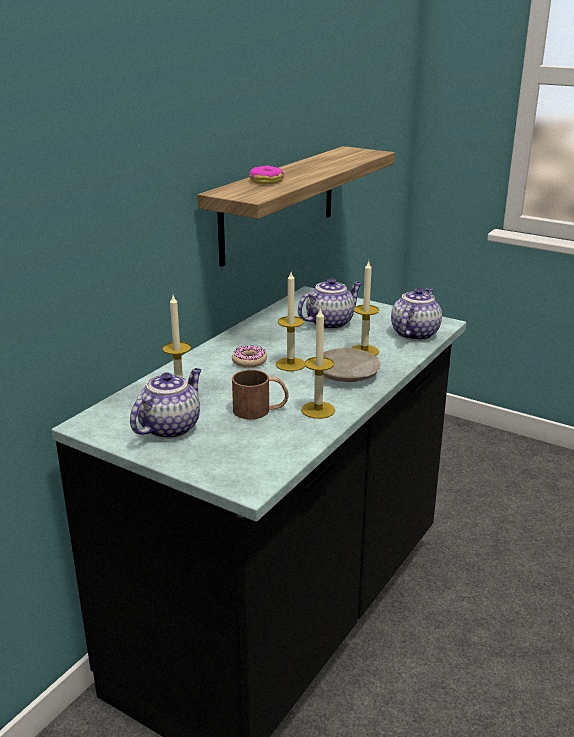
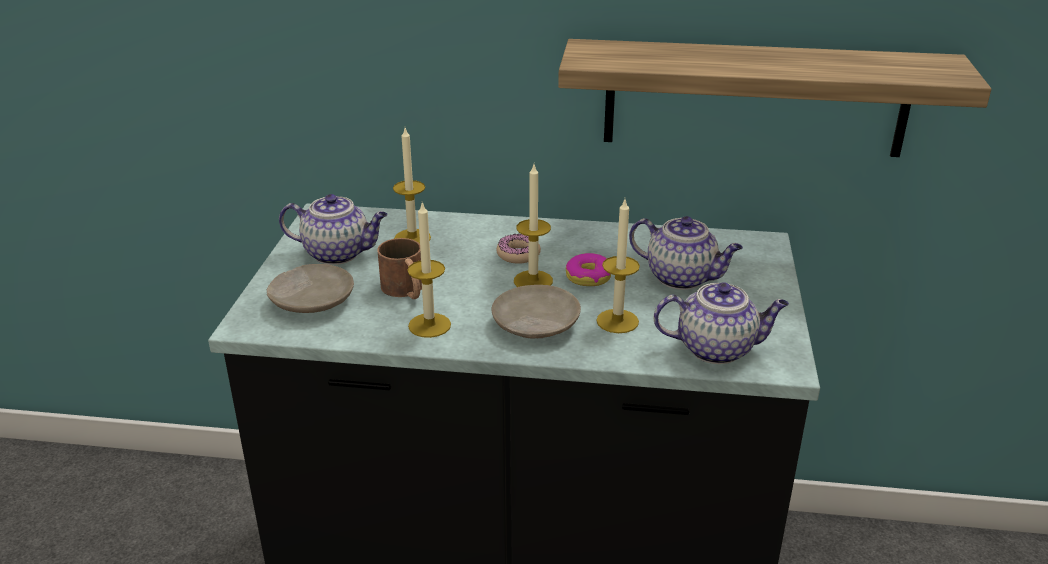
camera: 65 degrees right, 5 degrees up
(238, 450) = (312, 300): none -> beige plate
(266, 181) = (671, 53): donut -> donut (588, 277)

